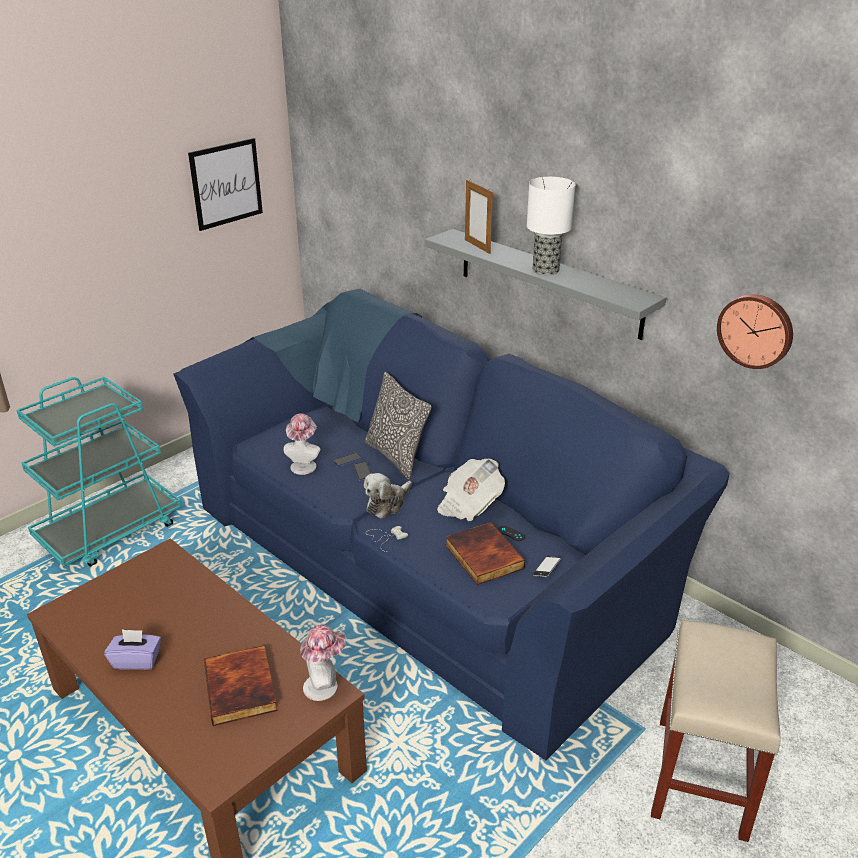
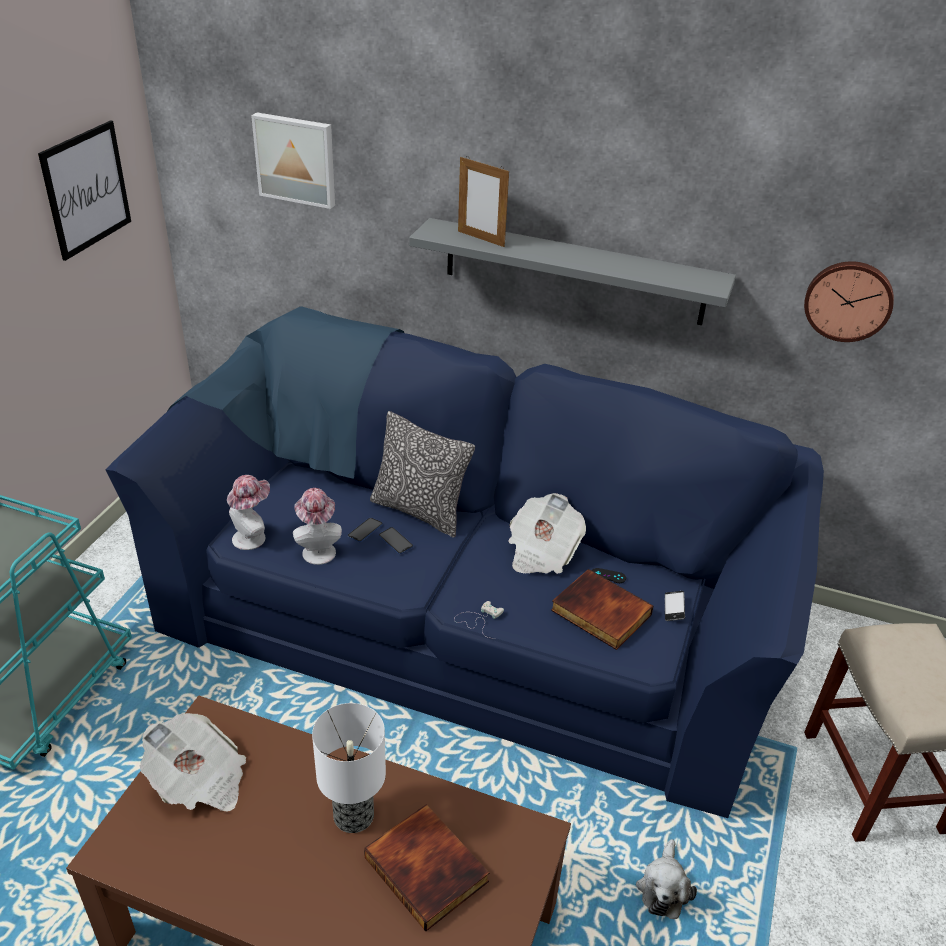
camera: 25 degrees left, 5 degrees up
(135, 588) = (199, 781): none -> newspaper
(137, 660) = (269, 879): purple tissue box -> none
(325, 685) = (522, 829): hat -> hat (252, 536)
(372, 176) = (296, 159): none -> picture
(387, 504) = (451, 576): plush toy -> plush toy (663, 888)
(546, 270) = (584, 259): table lamp -> table lamp (354, 814)

